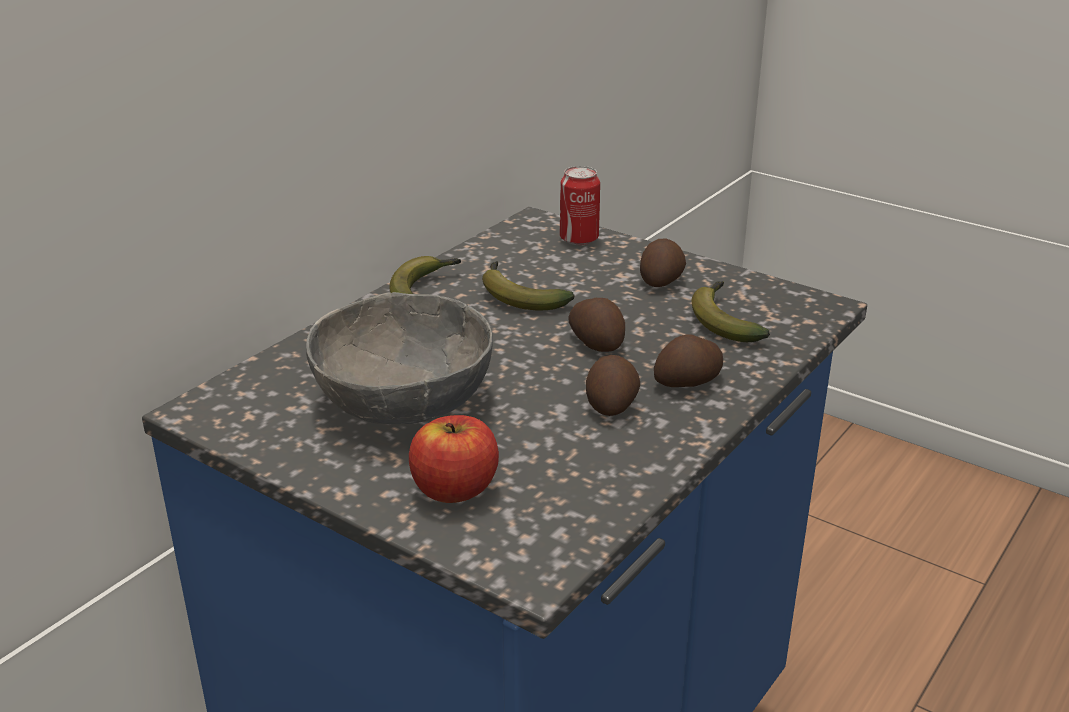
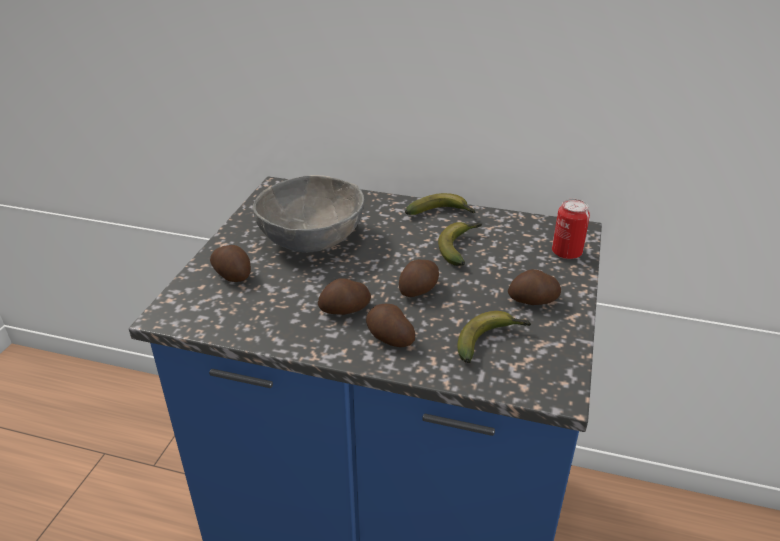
camera: 70 degrees right, 5 degrees up
(454, 489) = (233, 274): apple -> potato

